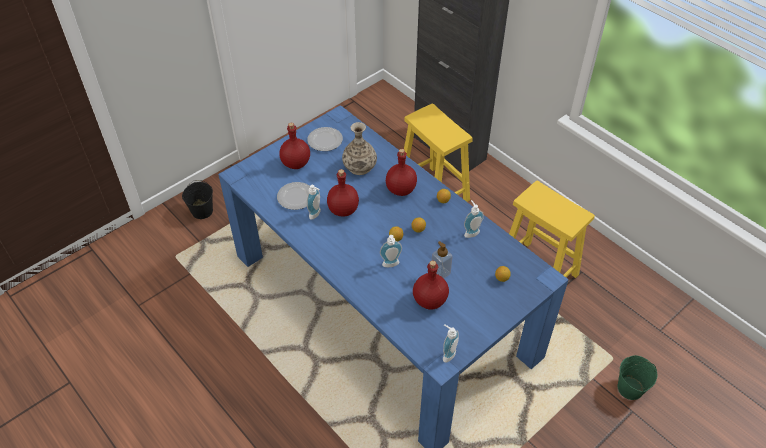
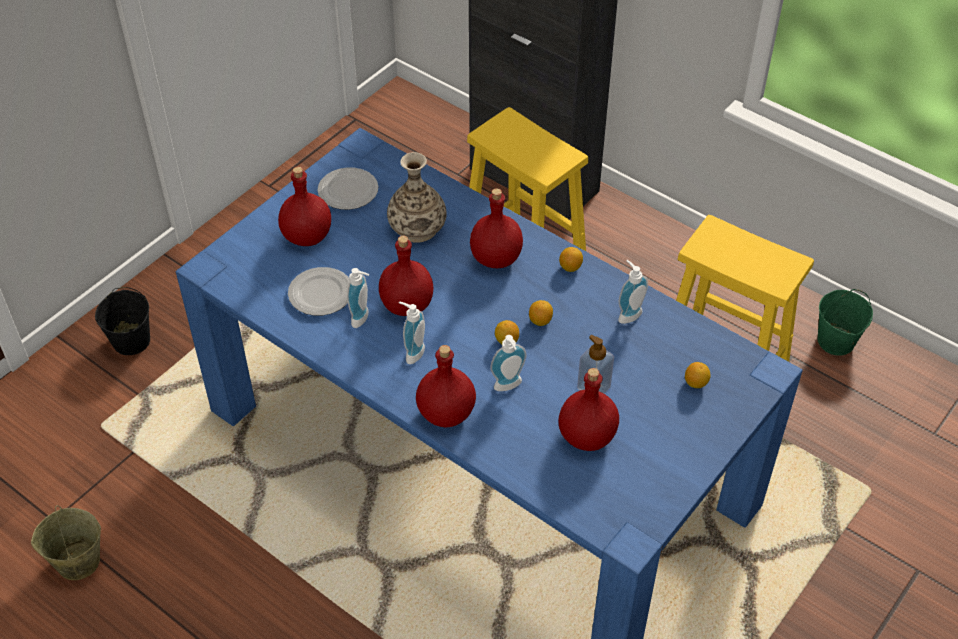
camera: 10 degrees left, 0 degrees up
(146, 330) = (77, 562): none -> beige bucket
(351, 276) = (446, 414): none -> red bottle
(447, 354) = (636, 520): soap dispenser -> soap dispenser (412, 352)
(630, 389) = (908, 535): green bucket -> green bucket (836, 342)

